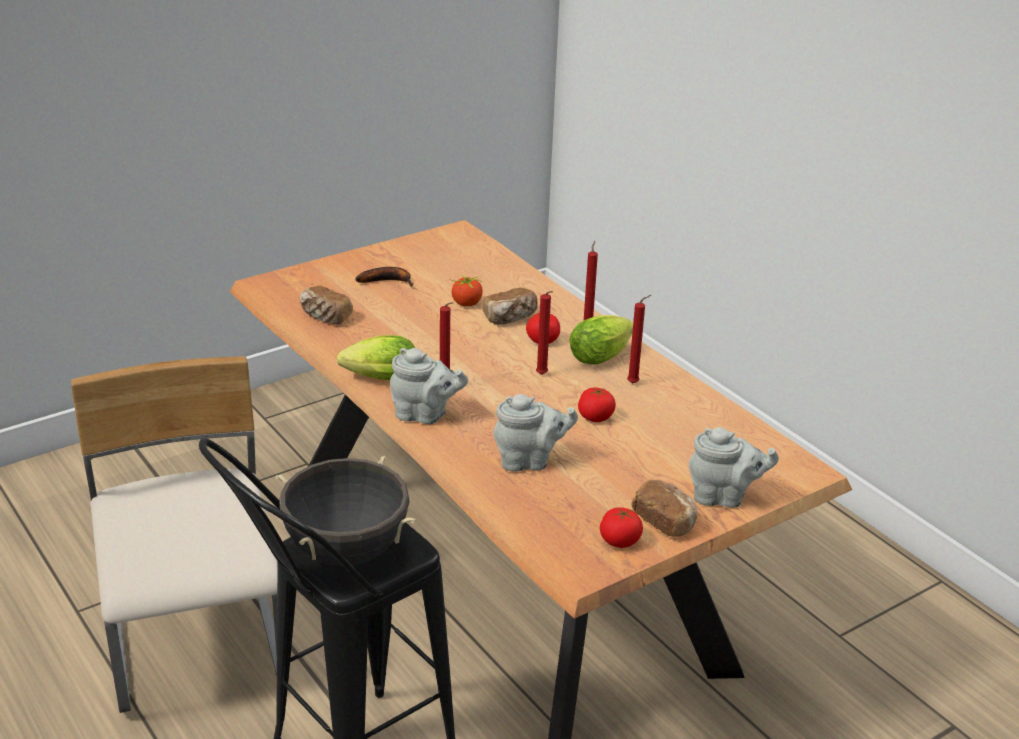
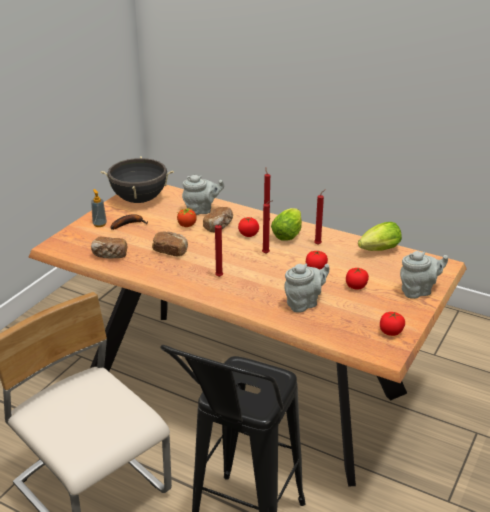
camera: 25 degrees left, 0 degrees up
(346, 551) = (242, 391): black cooking pot -> black cooking pot (139, 199)
(349, 271) = (99, 224): none -> soap dispenser
(377, 379) = (175, 283): lettuce -> lettuce (377, 251)
(425, 415) = (222, 295): grey teapot -> grey teapot (201, 210)
(631, 460) = (356, 286): none -> tomato
(664, 521) = (402, 313): bread -> bread (170, 251)

